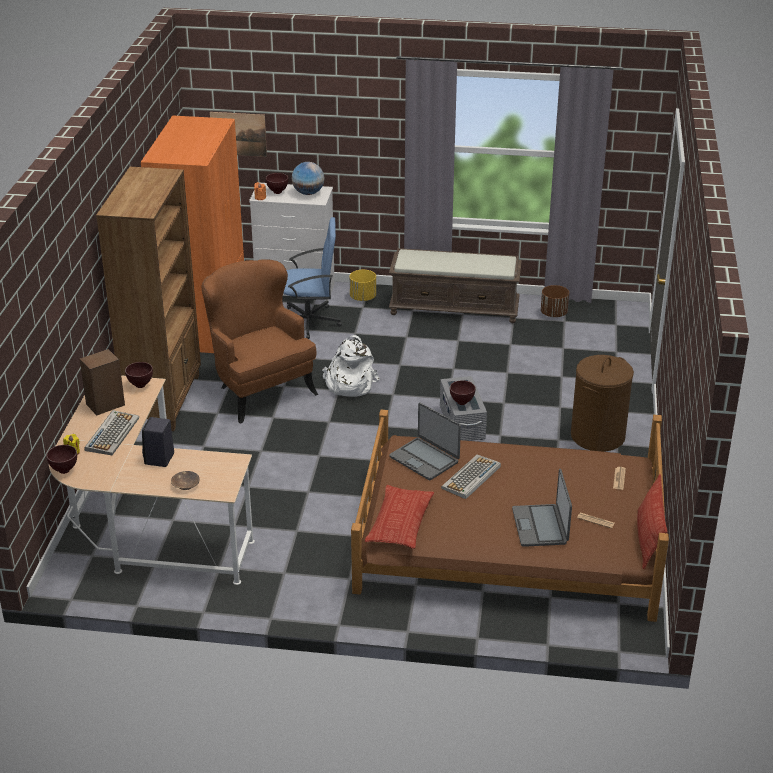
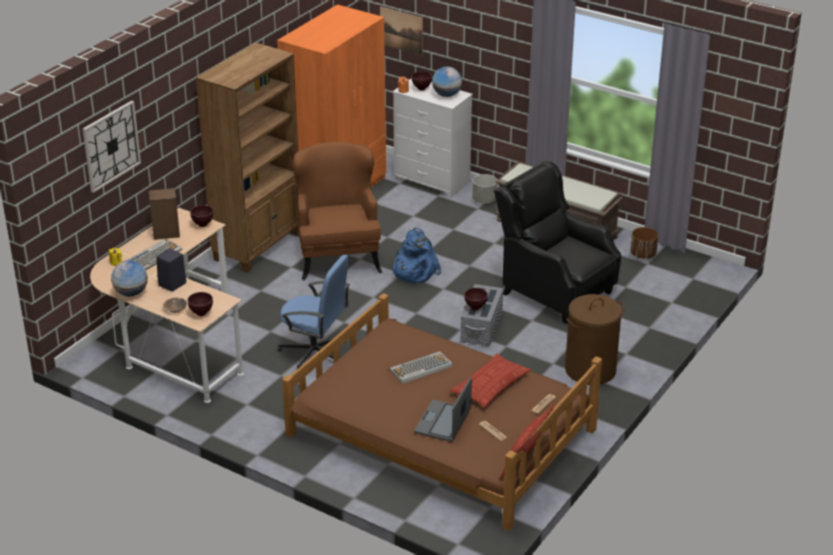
camera: 25 degrees right, 0 degrees up
(44, 312) = (111, 146): none -> wall clock
(63, 471) = (99, 275): brown bowl -> brown bowl (200, 314)
(119, 481) = (131, 293): none -> globe
(309, 322) = (422, 210): blue office chair -> blue office chair (315, 353)
(349, 384) = (413, 271): white backpack -> blue backpack
(363, 298) = (484, 200): yellow planter -> grey planter
(400, 522) = (335, 386): pillow -> pillow (490, 385)
(424, 459) = (395, 343): laptop -> none
(502, 369) = (554, 291): none -> black armchair

